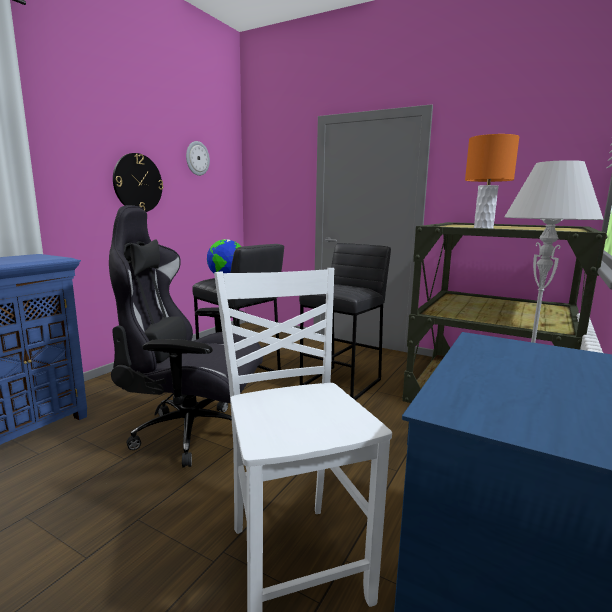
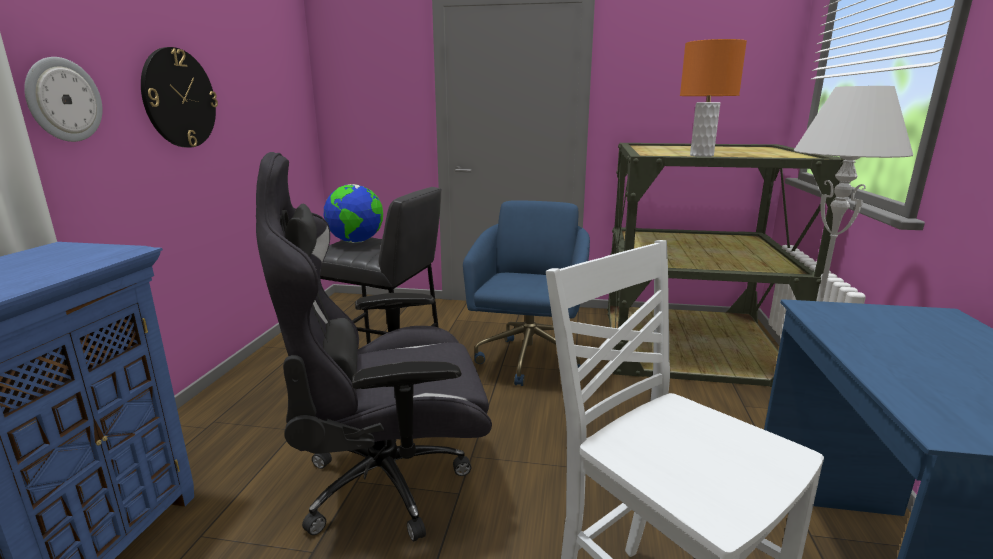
camera: 20 degrees left, 5 degrees up
(197, 158) = (255, 53): wall clock -> wall clock (63, 100)
(342, 383) = (528, 363): grey stool -> blue office chair

